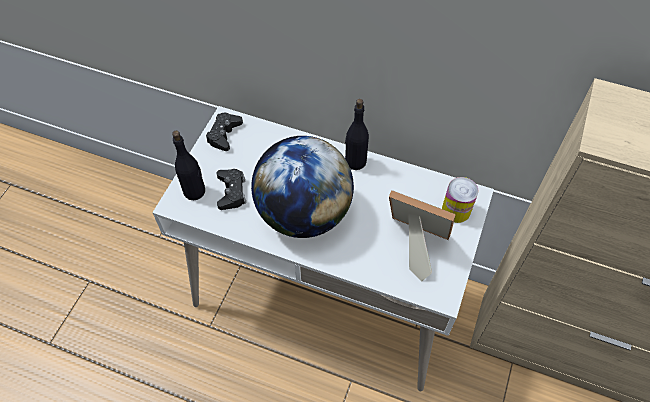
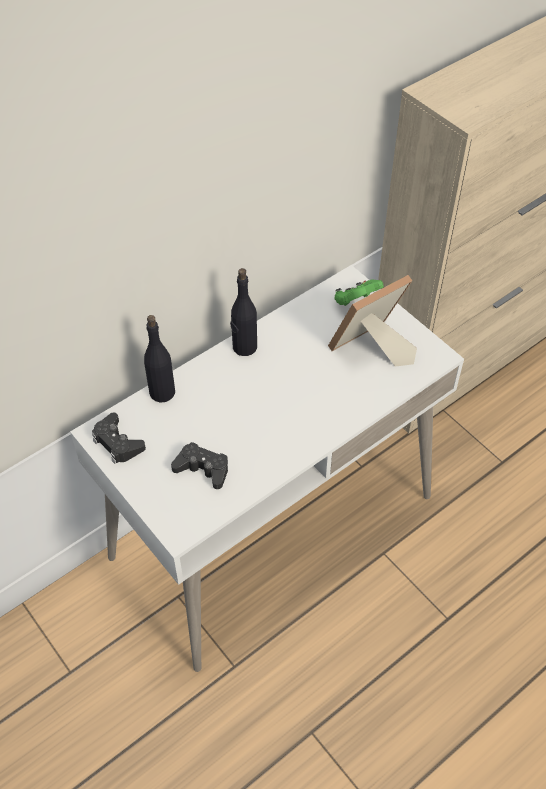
camera: 60 degrees left, 5 degrees down
(195, 191) = (176, 503): black bottle -> black bottle (162, 392)
(303, 213) = (276, 418): globe -> none
(456, 210) = (355, 301): can -> green game controller

